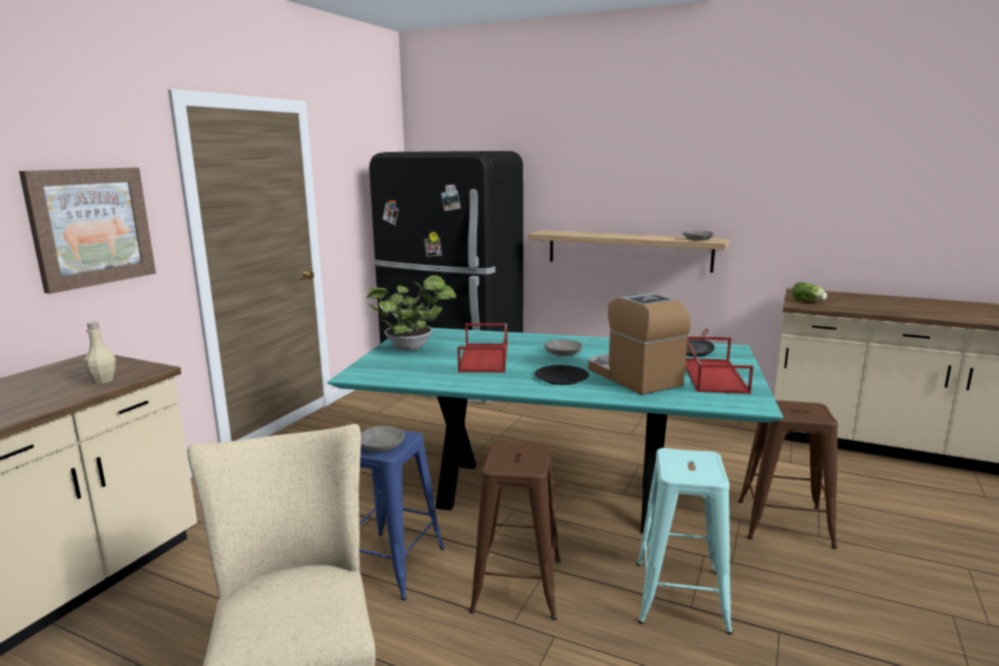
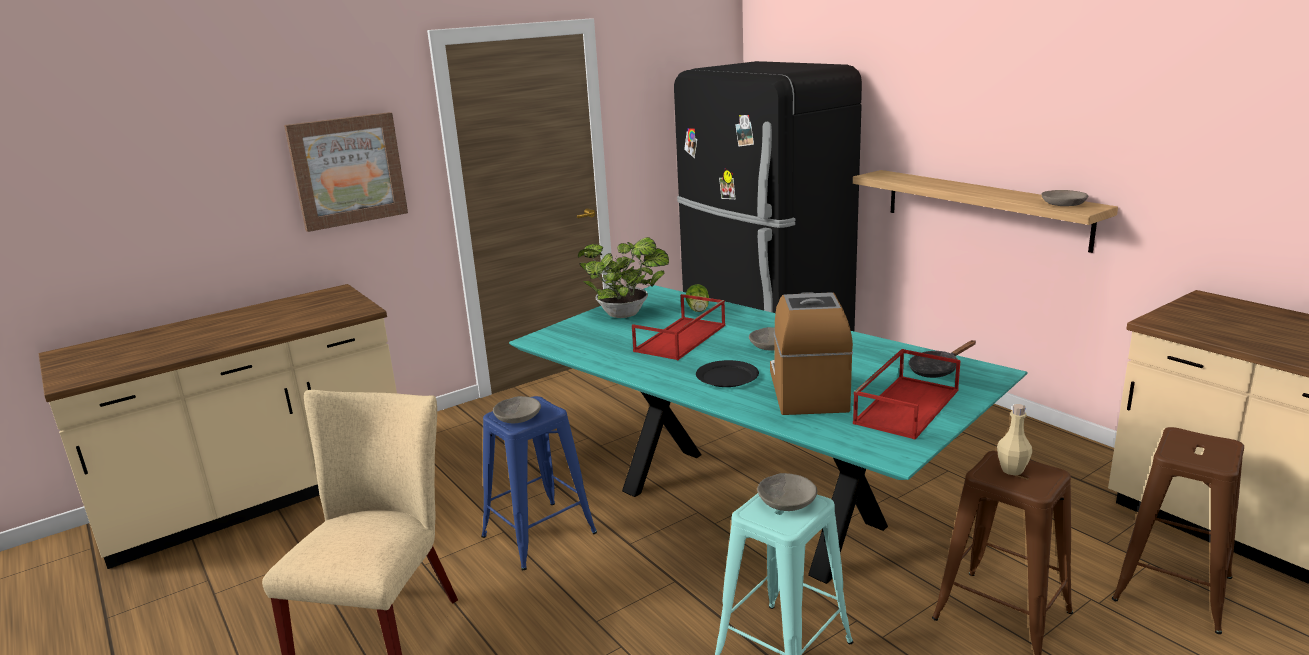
camera: 30 degrees right, 5 degrees up
(103, 380) = (322, 316): beige bottle -> beige bottle (1012, 470)
(517, 585) = (631, 588): brown stool -> brown stool (1172, 588)
(687, 459) = (786, 500): none -> grey bowl
(808, 302) = (1184, 319): lettuce -> lettuce (698, 310)

